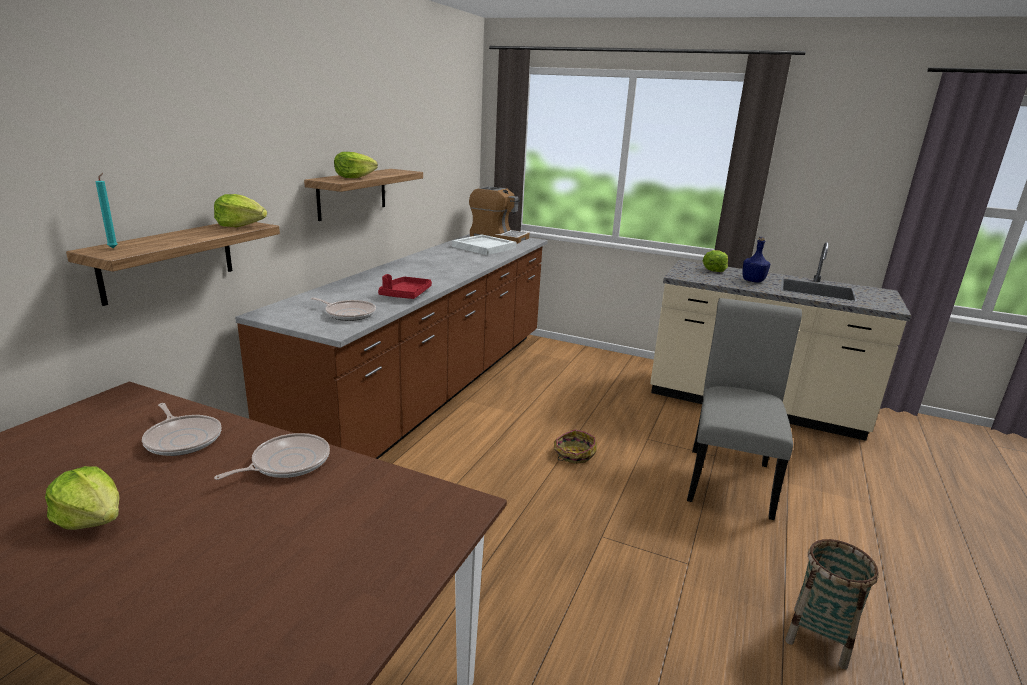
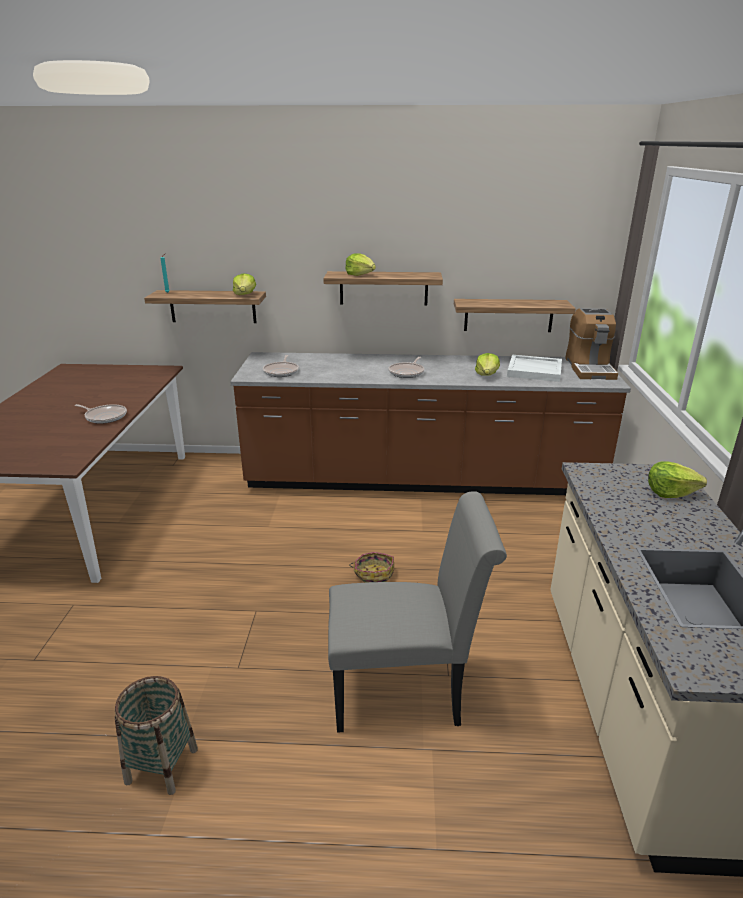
camera: 70 degrees right, 5 degrees up
(92, 518) = (54, 399): lettuce -> lettuce (486, 375)
(183, 439) = (124, 392): frying pan -> frying pan (407, 372)
(405, 295) = (342, 375): red tray -> none
(431, 205) = (508, 315): none -> shelf
(753, 280) = (656, 524): blue bottle -> none

